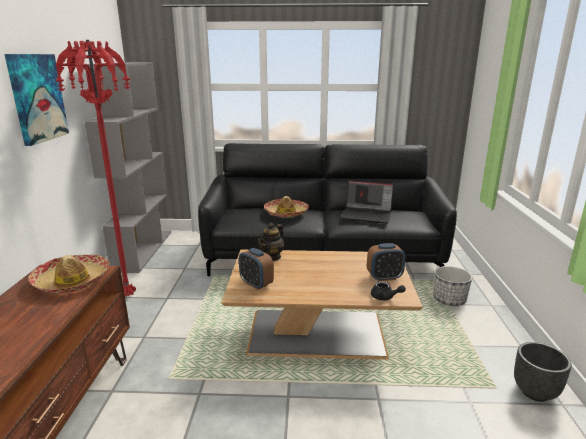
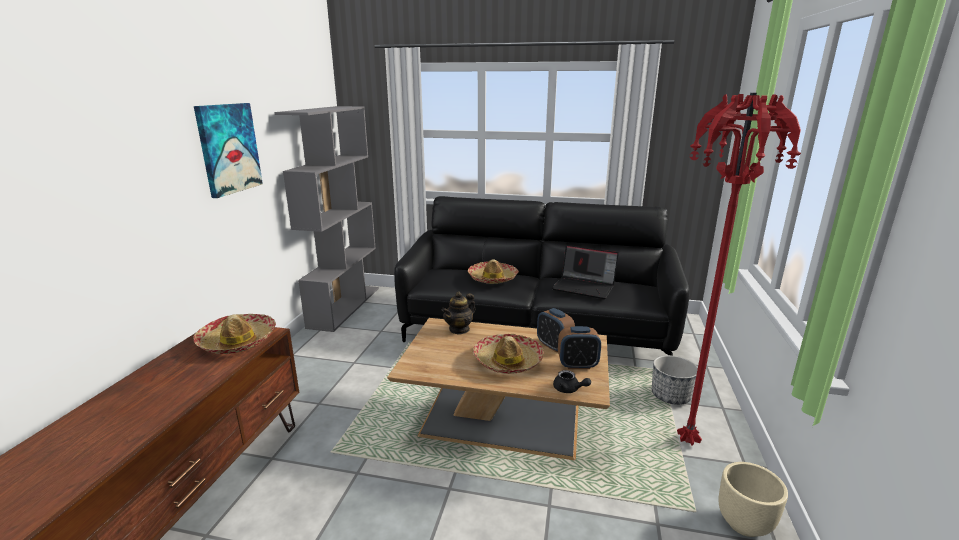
camera: 10 degrees right, 0 degrees up
(127, 296) = (315, 357): red floor lamp -> red floor lamp (688, 443)
(256, 284) = (431, 359): alarm clock -> alarm clock (554, 346)
(324, 279) = (507, 361): none -> hat
(535, 393) = (745, 524): black planter -> beige planter

